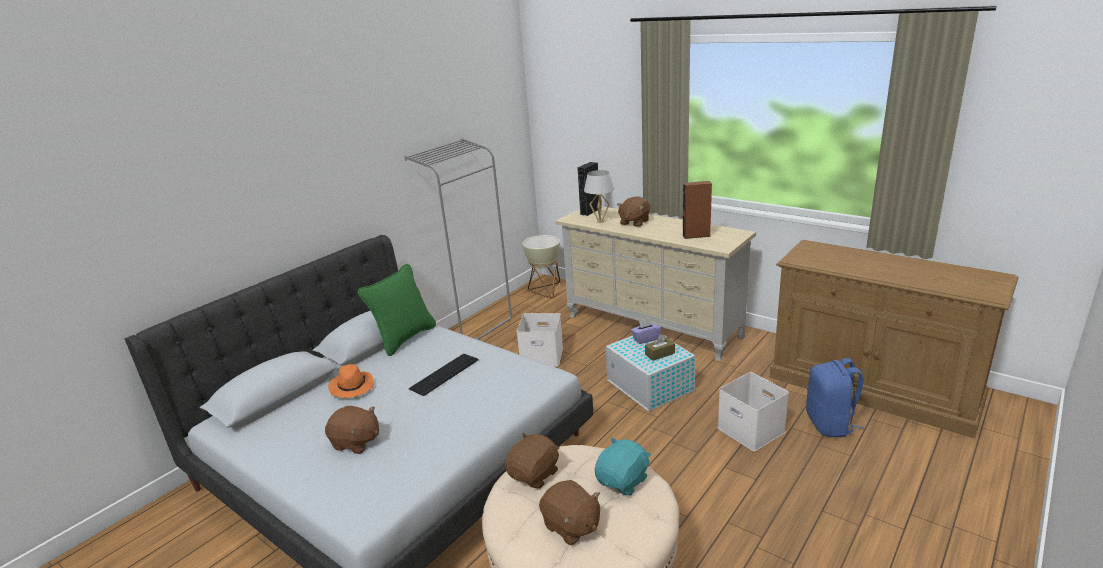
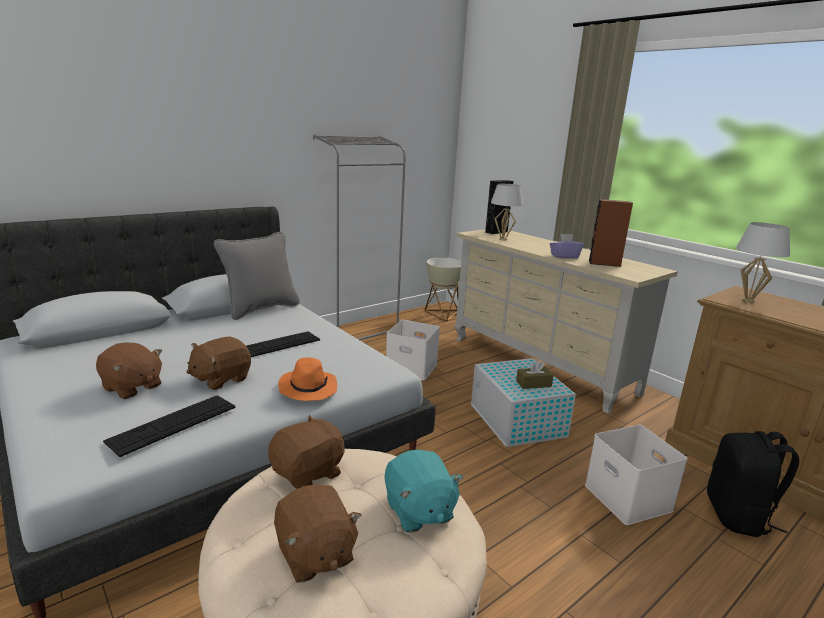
camera: 10 degrees right, 5 degrees down
(351, 387) = (174, 337): orange hat -> orange hat (307, 388)
(404, 338) = (261, 309): green pillow -> grey pillow
(416, 464) = (173, 423): none -> keyboard
(623, 481) = (418, 511): turquoise plush toy -> turquoise plush toy turned 105 degrees clockwise
(634, 222) = (538, 245): brown plush toy -> brown plush toy (221, 379)
(645, 339) = (522, 366): purple tissue box -> purple tissue box (564, 256)
(813, 256) = (748, 300): none -> white table lamp
(830, 424) = (738, 517): blue backpack -> black backpack

